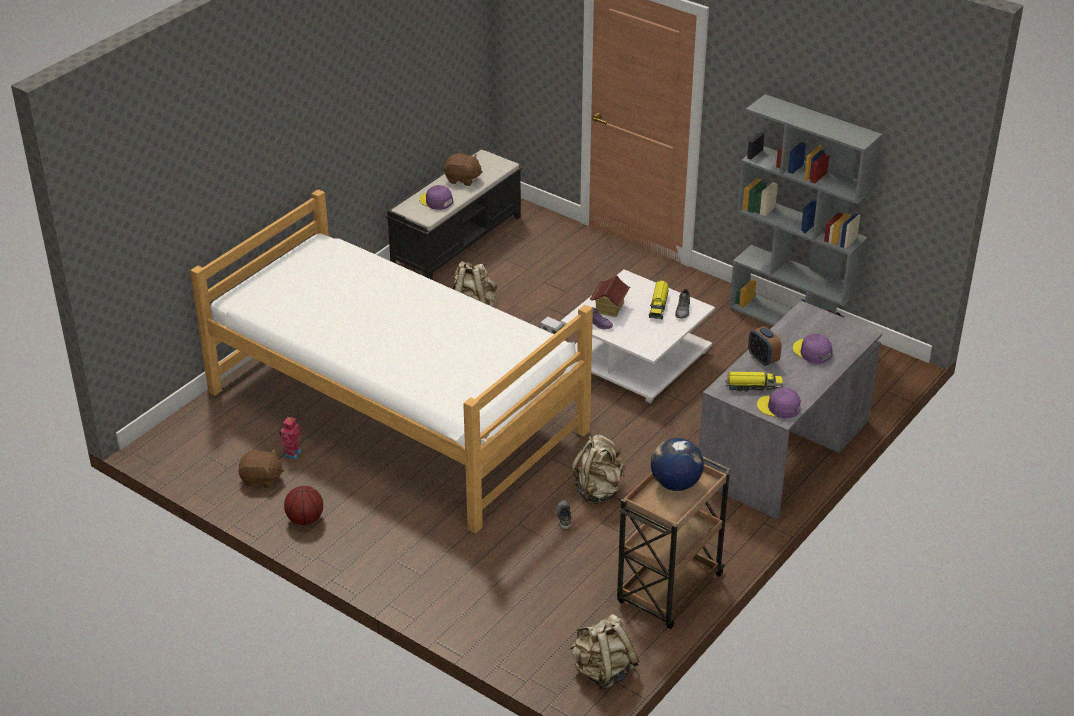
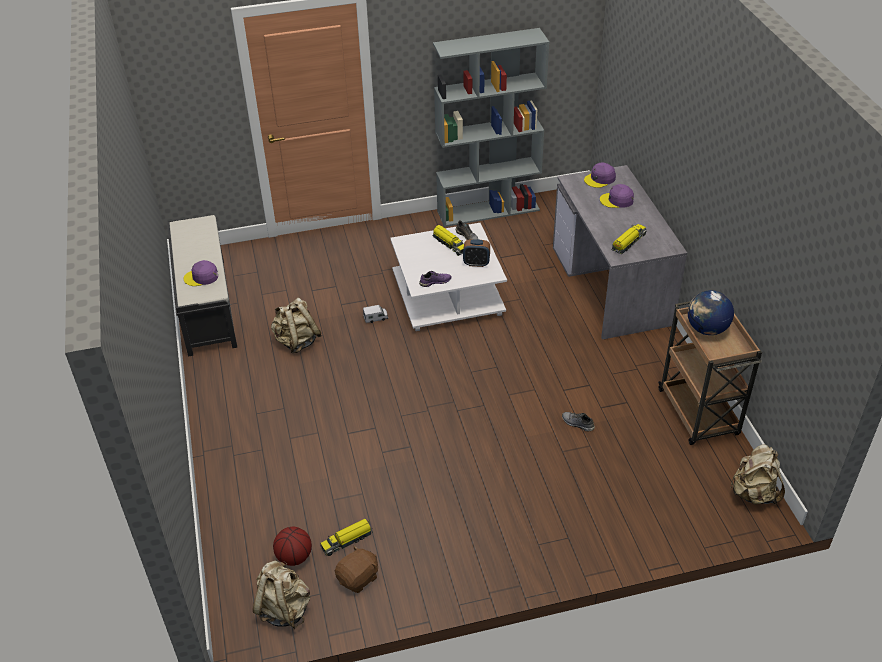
camera: 50 degrees left, 5 degrees up
(292, 453) = (347, 540): toy robot -> toy truck
(305, 519) = (436, 576): basketball -> basketball (294, 557)
(396, 411) = (365, 448): bed -> none
(462, 179) = (194, 250): brown plush toy -> none
(598, 490) = (566, 390): beige backpack -> beige backpack (284, 609)
(609, 308) = (425, 267): toy house -> none
(763, 359) = (603, 223): alarm clock -> alarm clock (476, 263)
(779, 407) = (660, 243): purple cap -> purple cap (600, 179)

